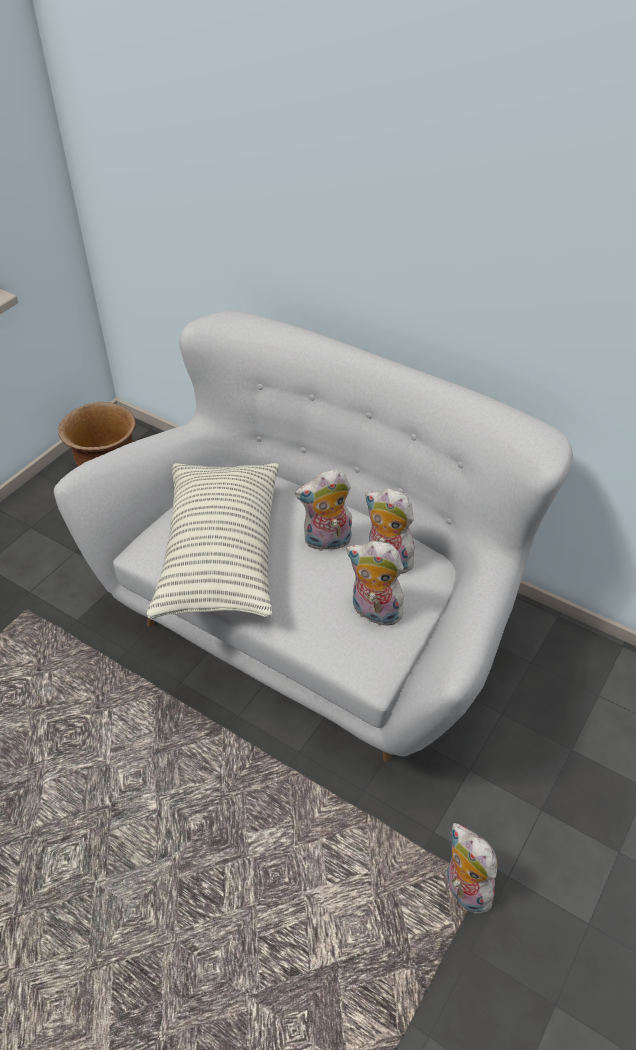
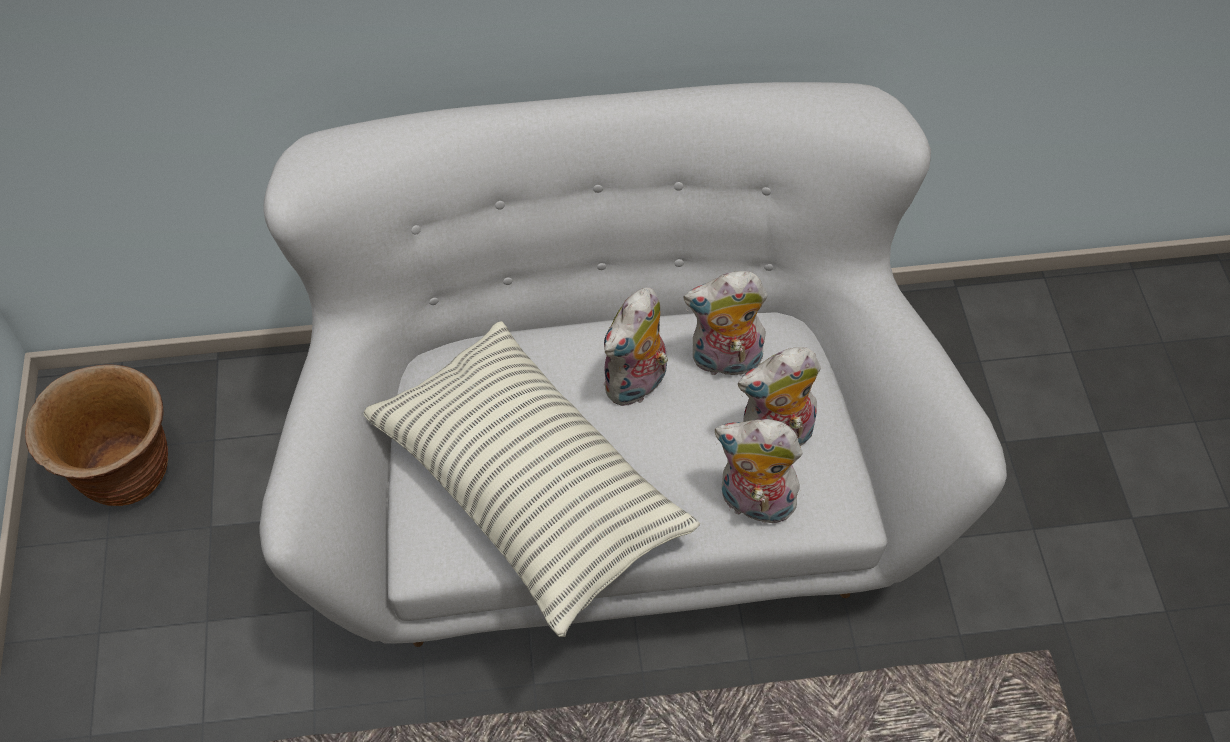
camera: 40 degrees left, 10 degrees up
(464, 889) = (1038, 669): plush toy -> plush toy (754, 504)

